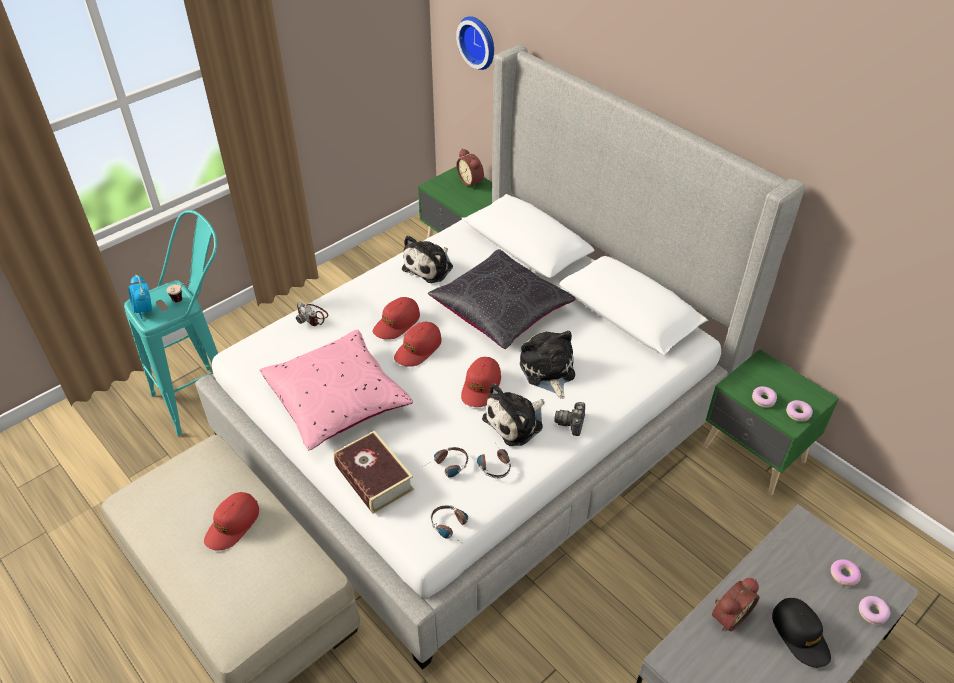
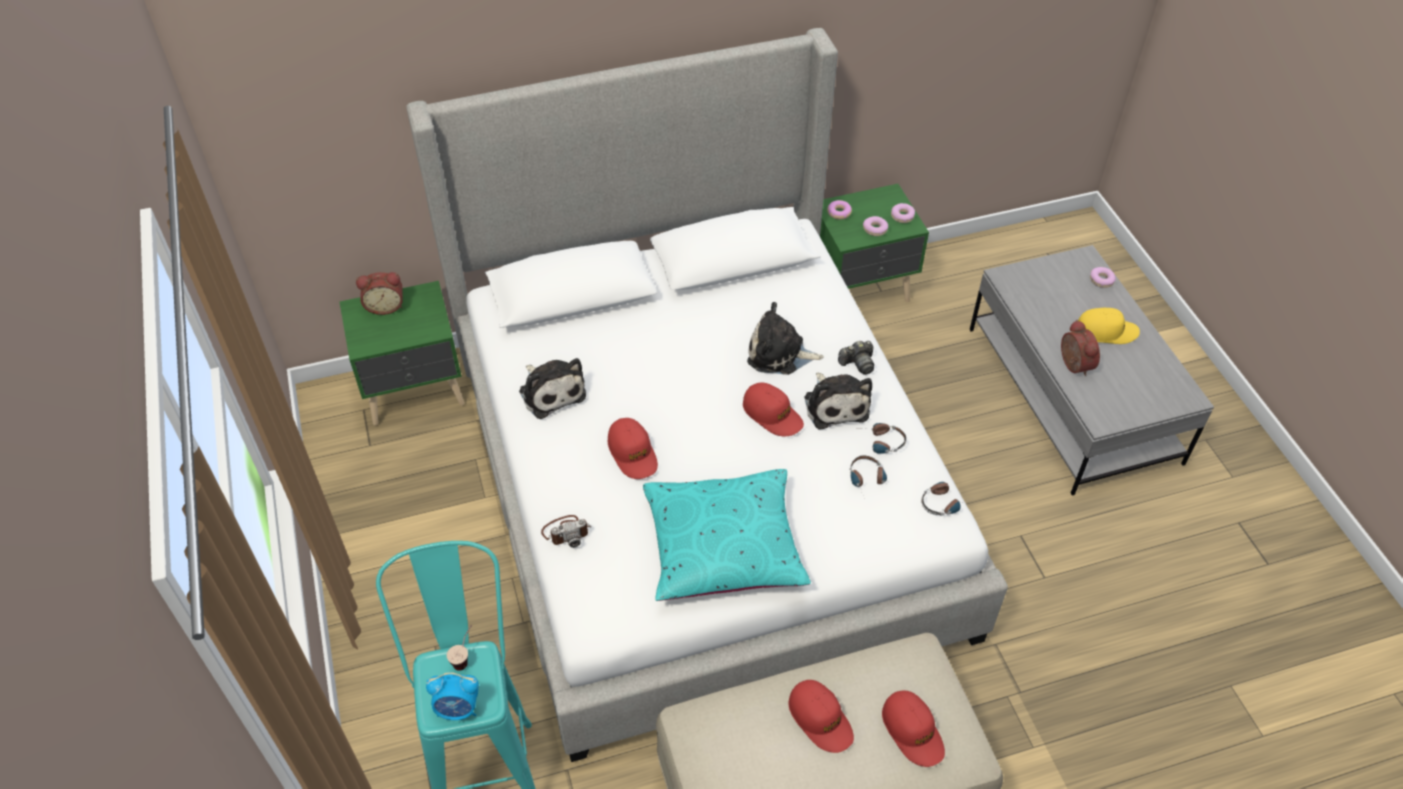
camera: 65 degrees left, 5 degrees up
(337, 400) = (723, 547): pink pillow -> turquoise pillow
(374, 478) = (854, 546): book -> none
(418, 349) = (686, 447): red cap -> red cap (913, 731)
(479, 41) = (322, 139): wall clock -> none
(501, 310) = (666, 356): black pillow -> none
(571, 423) = (858, 363): camera -> camera turned 60 degrees counterclockwise
(800, 635) = (1106, 331): black cap -> yellow cap
(844, 575) = (1062, 278): donut -> donut (839, 213)

